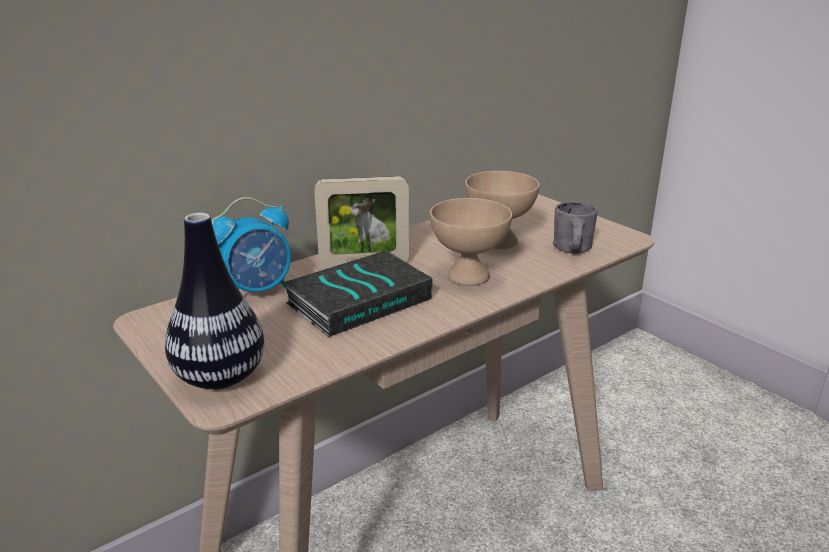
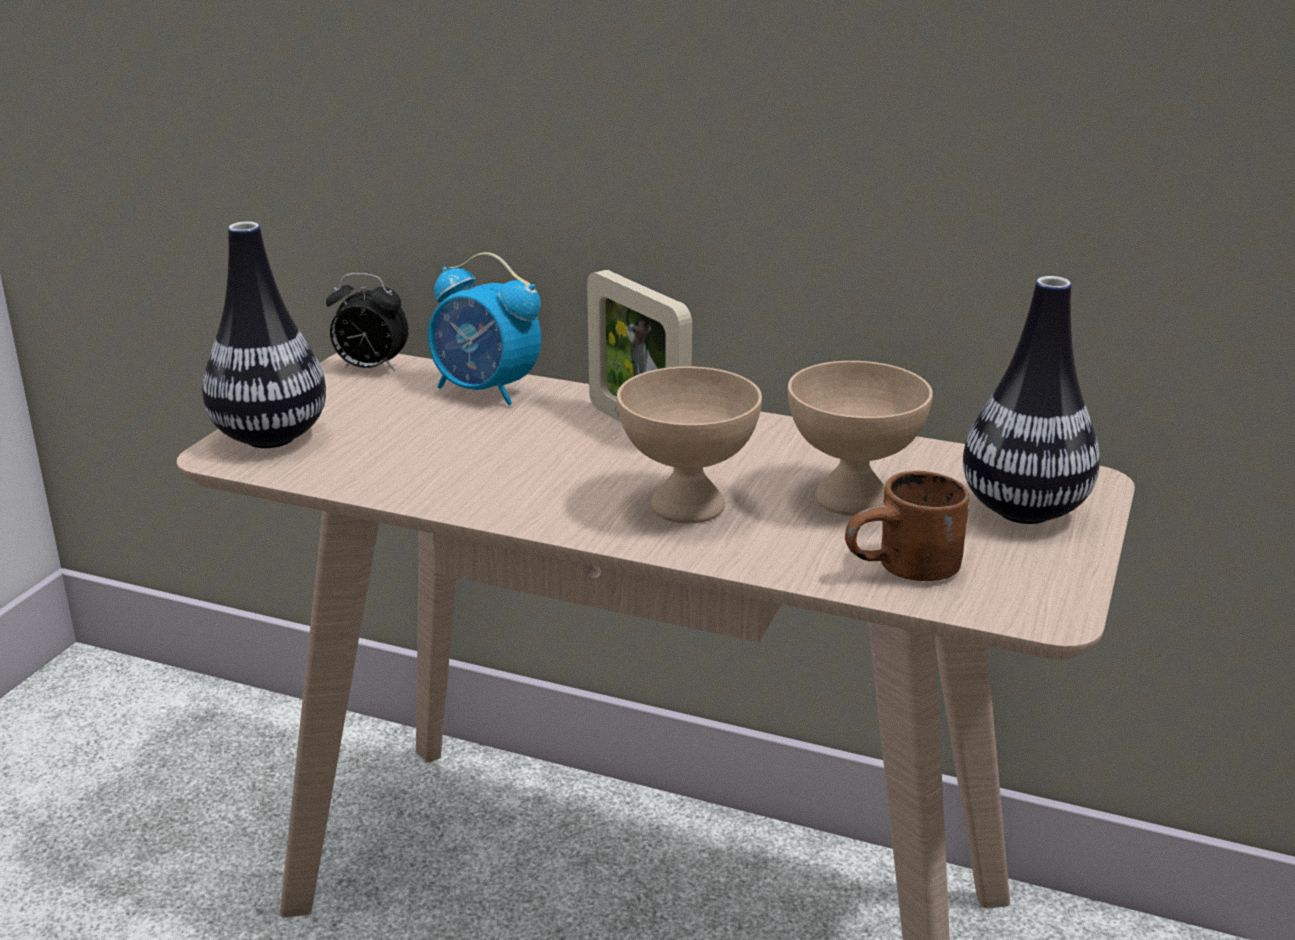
camera: 60 degrees right, 0 degrees up
(162, 319) = (369, 369): none -> alarm clock
(359, 300) = (527, 453): book -> none
(542, 216) = (1023, 511): none -> vase
(576, 251) = (908, 572): grey mug -> brown mug

